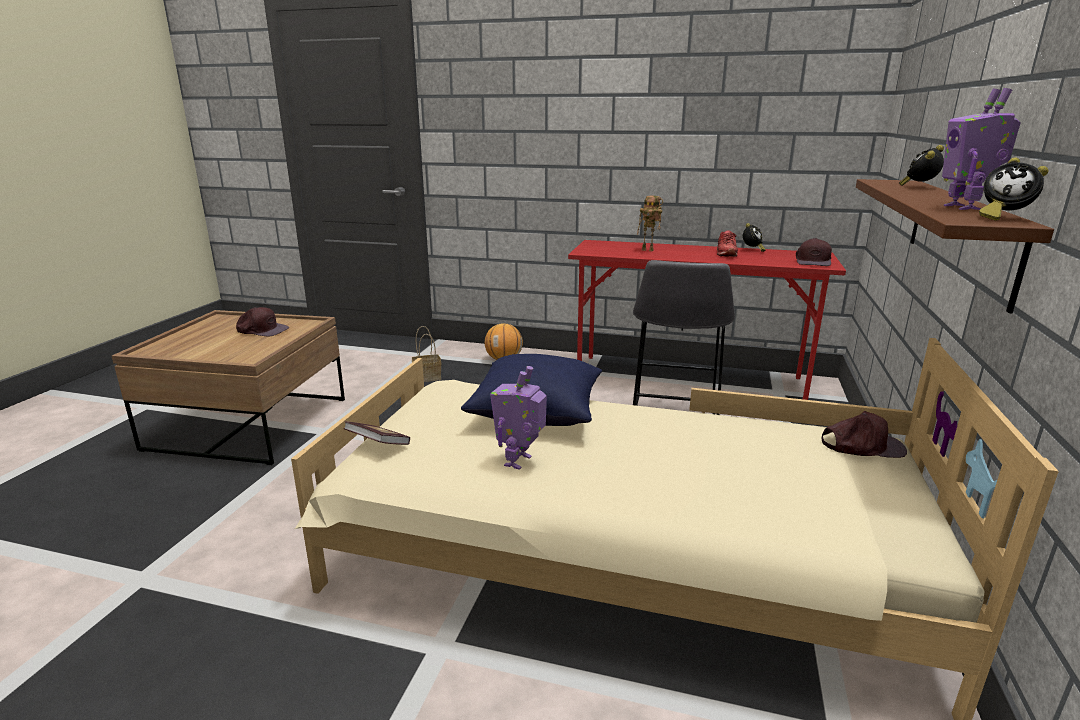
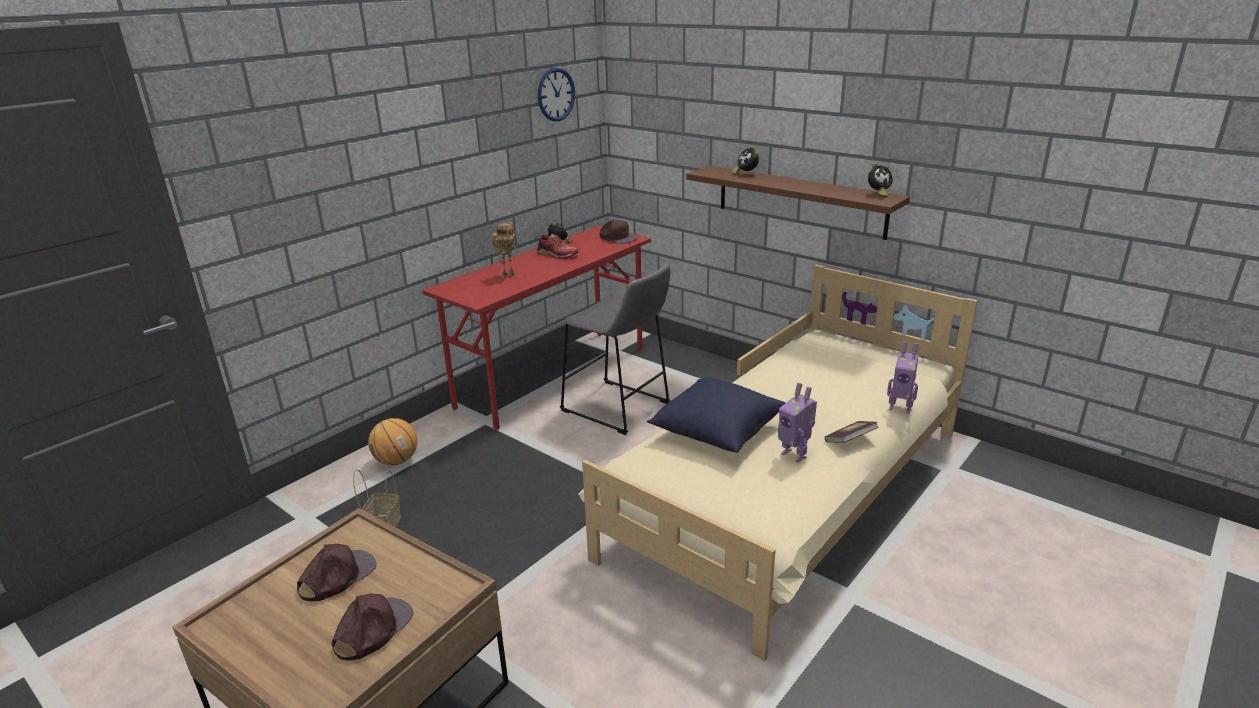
camera: 65 degrees left, 5 degrees up
(378, 445) = (734, 516): book -> book (850, 440)
(802, 85) = (556, 94): none -> wall clock
(862, 445) = (825, 340): brown cap -> brown cap (372, 629)
(963, 207) = (839, 190): toy robot -> toy robot (900, 408)

